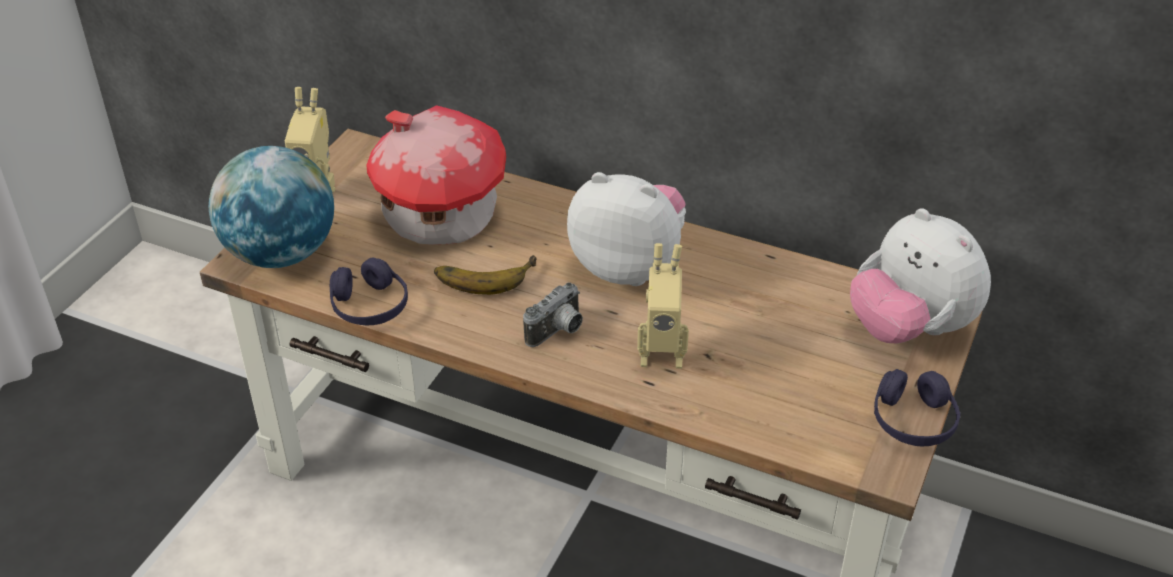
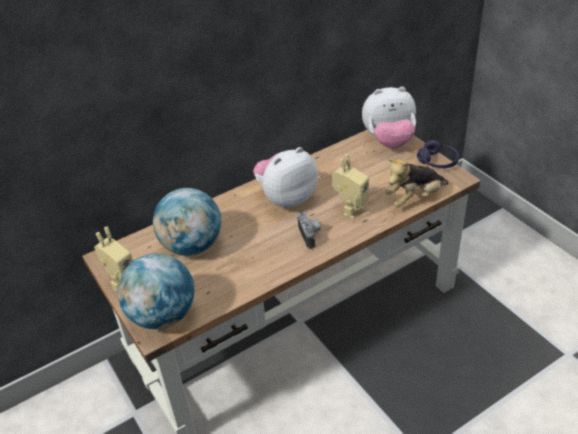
camera: 55 degrees left, 0 degrees up
(370, 306) = (236, 293): purple headphones -> none
(438, 217) = (192, 246): toy house -> globe
(484, 274) = (250, 245): banana -> none
(767, 426) = (414, 198): none -> plush toy

